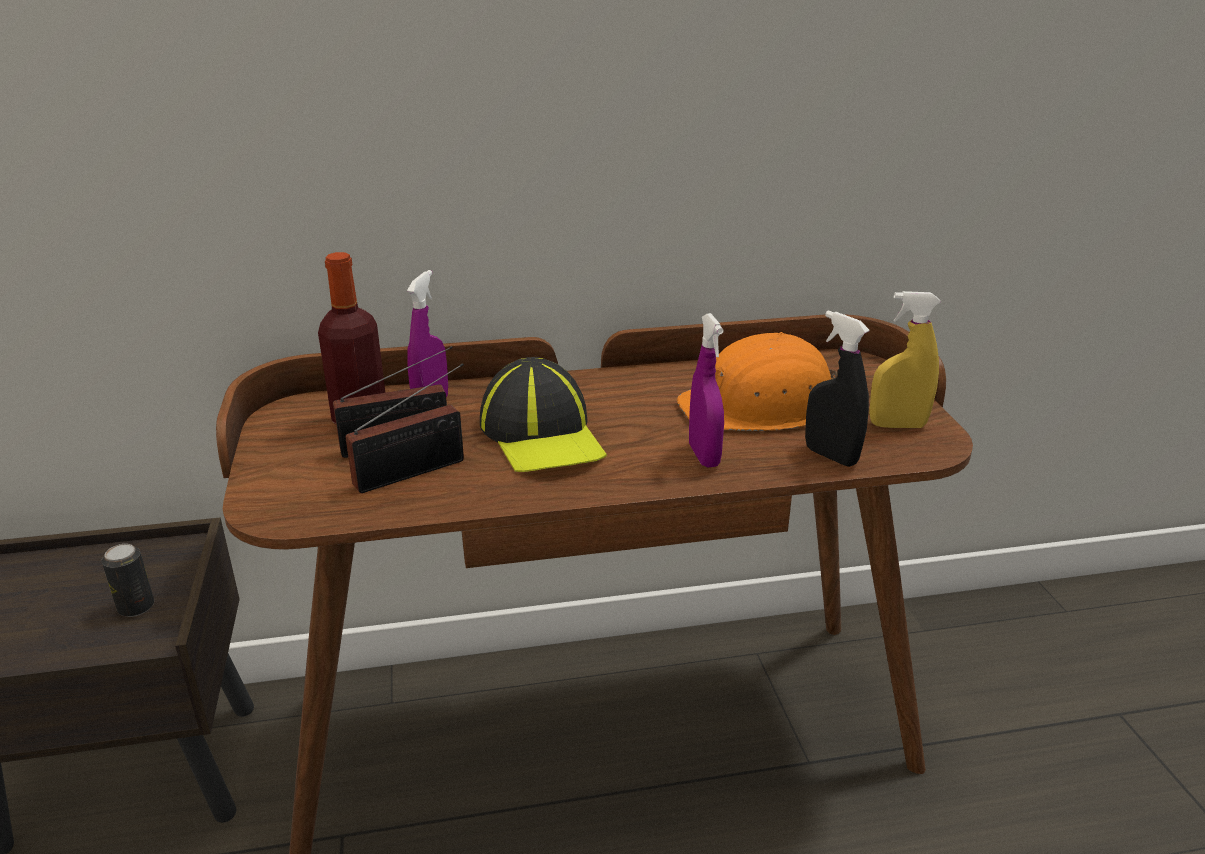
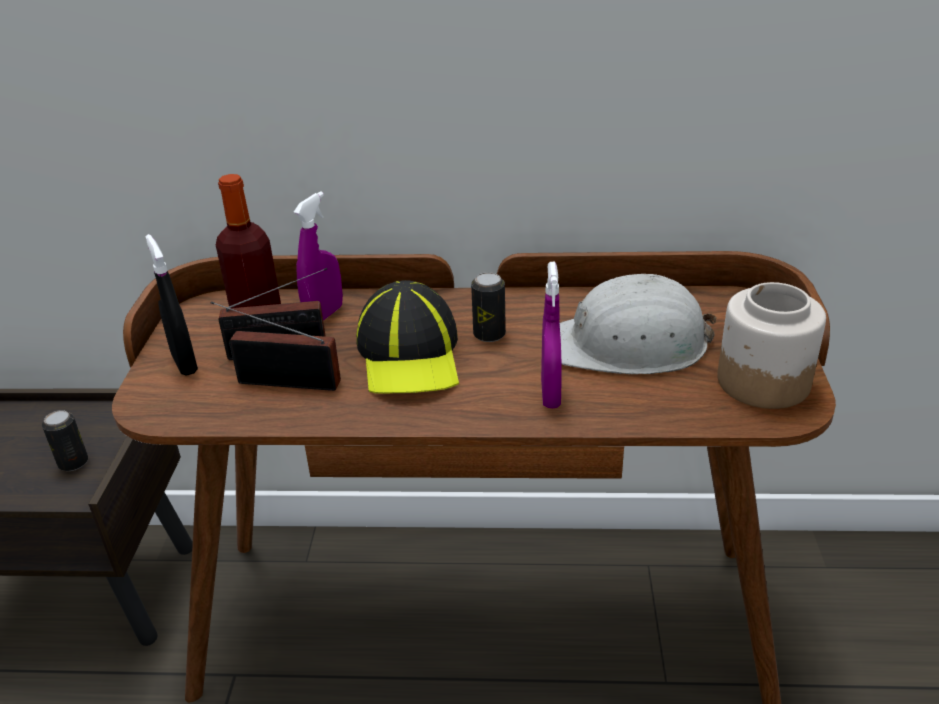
camera: 15 degrees right, 5 degrees up
(416, 471) = (284, 381): radio -> radio turned 150 degrees counterclockwise
(616, 409) = (489, 334): none -> can
(760, 406) = (630, 345): orange hard hat -> white hard hat
(830, 456) = (676, 409): black spray bottle -> black spray bottle (184, 363)
(897, 425) = (762, 381): yellow spray bottle -> jar

